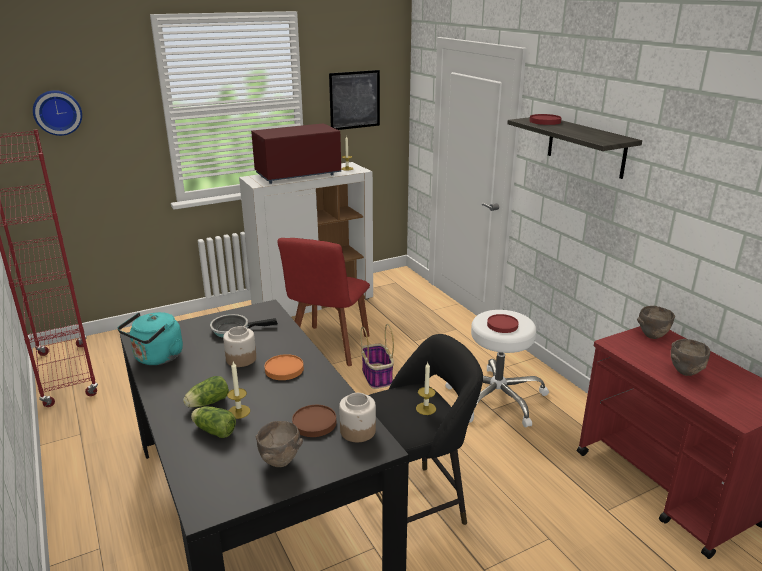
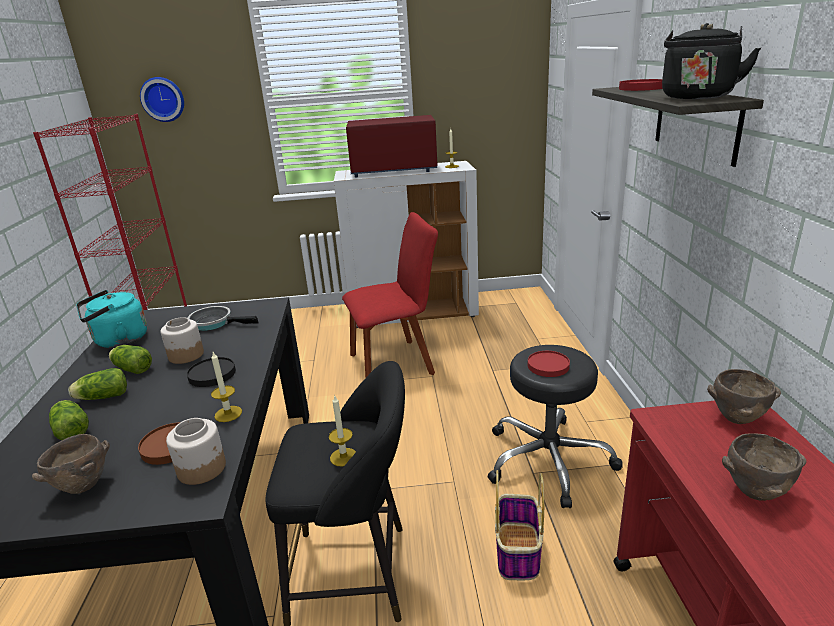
camera: 25 degrees right, 0 degrees up
(203, 377) = (131, 368): none -> lettuce
(239, 411) = (117, 414): candle -> candle (228, 414)
(284, 369) = (212, 374): orange plate -> black plate
(328, 347) = (396, 362): red chair -> red chair turned 150 degrees counterclockwise
(354, 100) = (476, 90): picture -> none
(377, 377) = (424, 404): basket -> basket (518, 552)
(496, 398) = (547, 460): white stool -> black stool
(601, 136) = (697, 97): none -> black kettle

